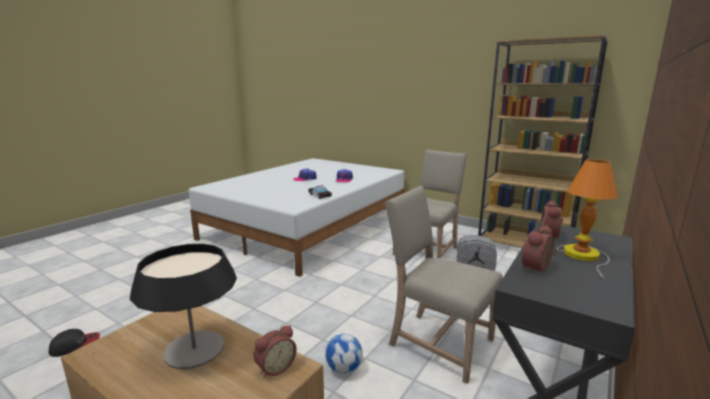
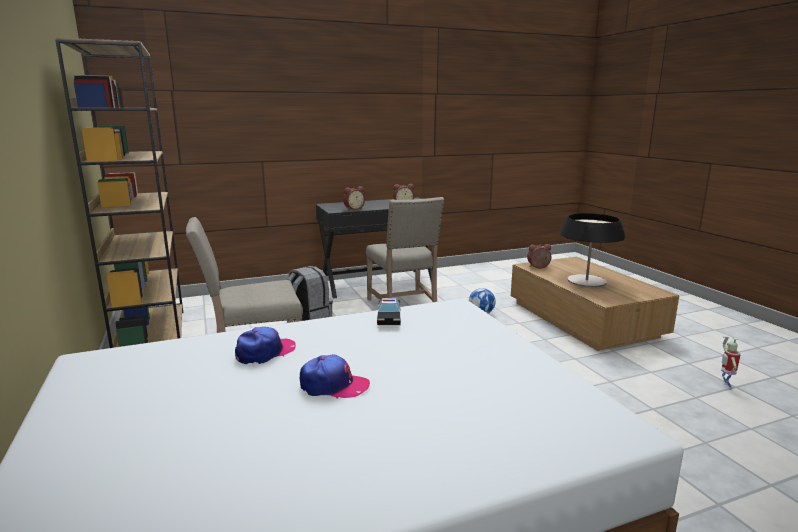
camera: 145 degrees left, 0 degrees up
(75, 345) = (725, 386): cap -> toy robot
(584, 255) = (367, 204): table lamp -> none

